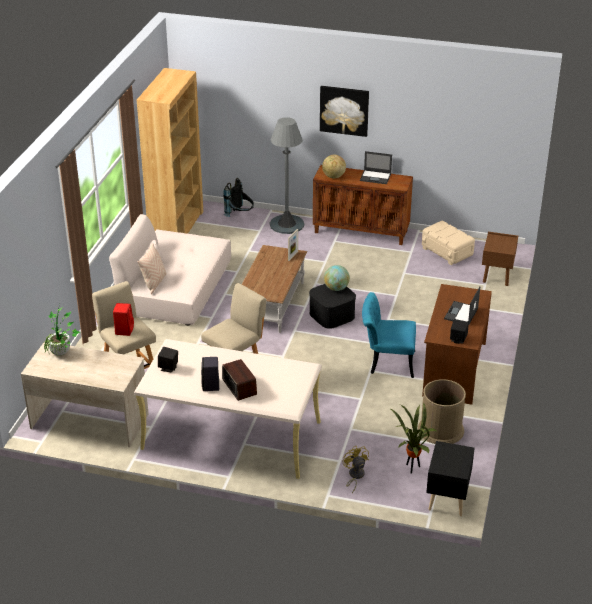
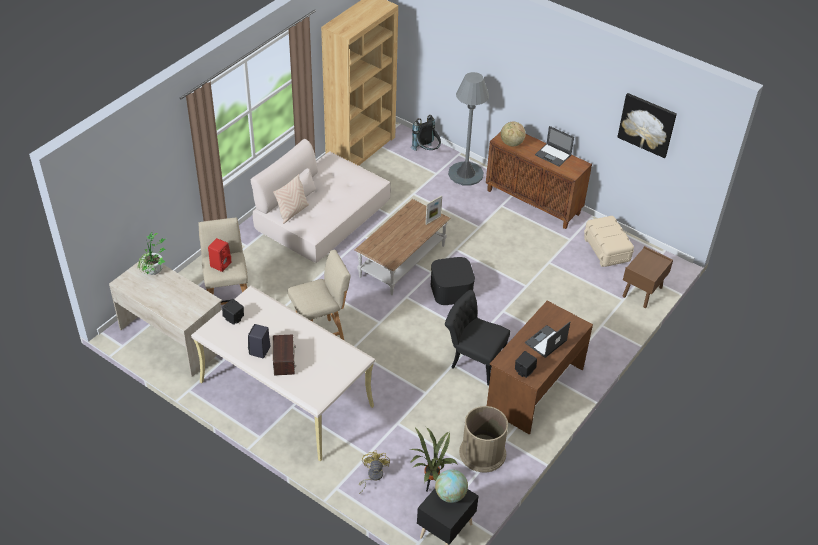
camera: 20 degrees right, 10 degrees up
(336, 288) = (460, 266): globe -> globe (450, 495)
(344, 110) = (535, 80): picture -> picture (647, 124)
(386, 362) = (473, 360): turquoise chair -> black chair

